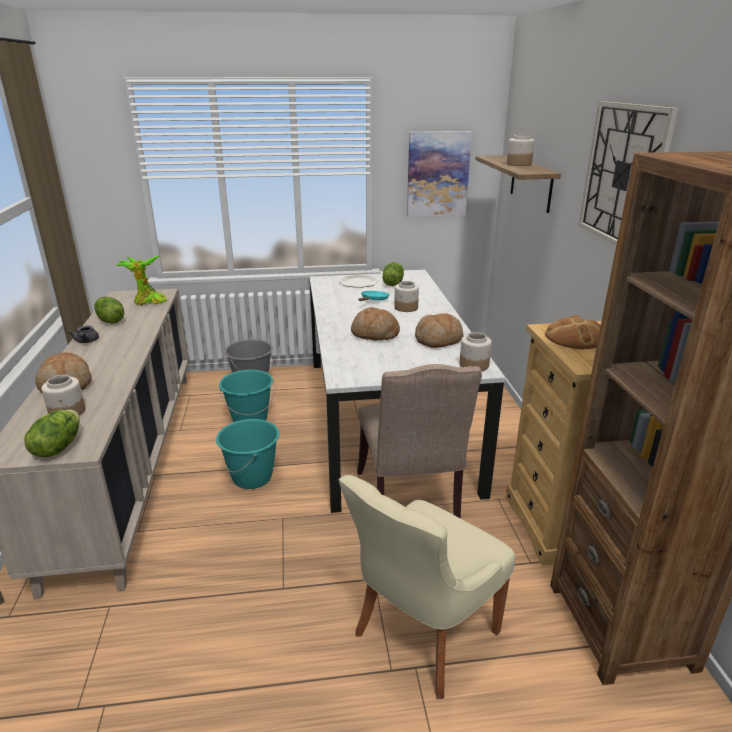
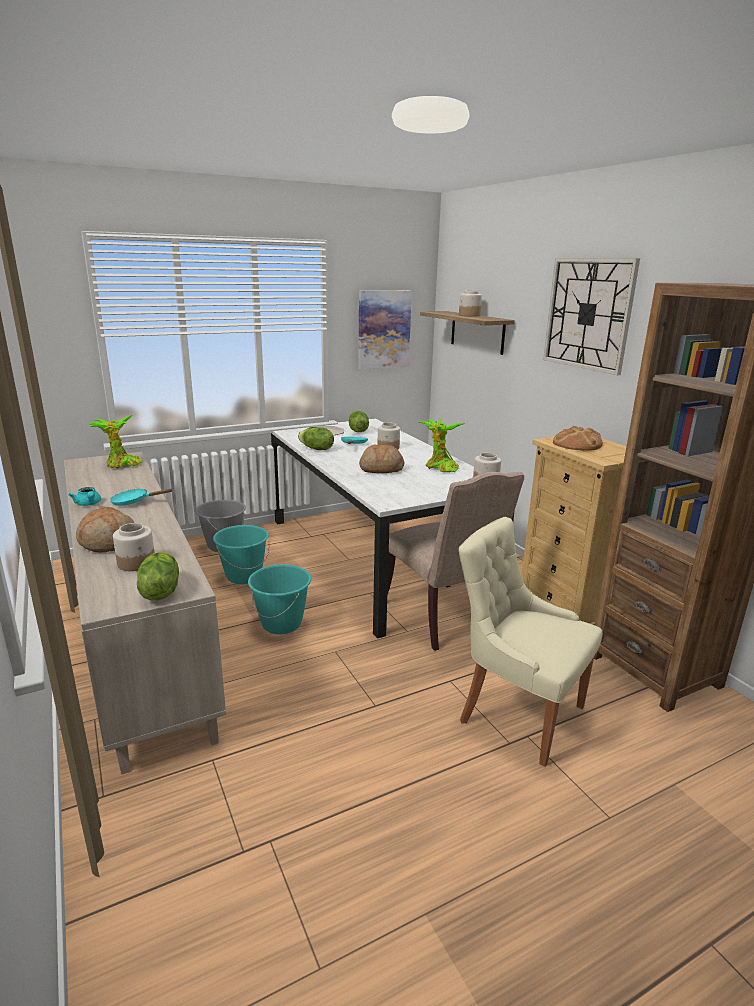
camera: 20 degrees left, 5 degrees down
(86, 341) = (88, 504): grey teapot -> turquoise teapot
(110, 321) = (96, 484): lettuce -> lettuce (316, 449)
(123, 344) = (134, 502): none -> turquoise frying pan
(422, 635) = (517, 712): beige chair -> beige chair turned 105 degrees clockwise
(438, 340) = (440, 468): bread -> potted plant

